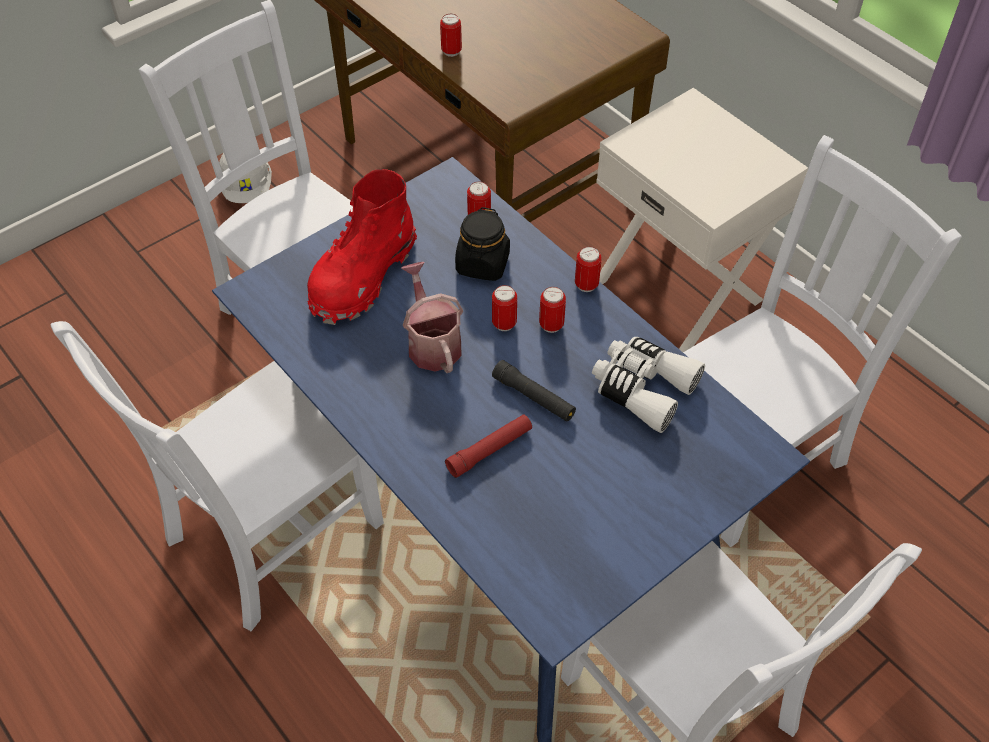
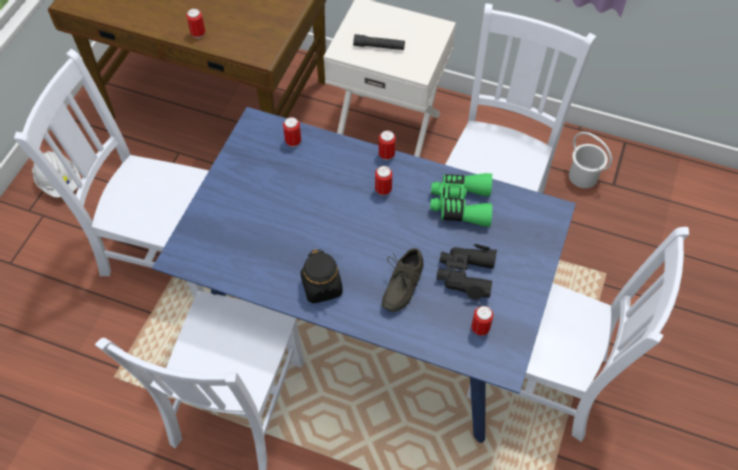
camera: 30 degrees left, 5 degrees up
(362, 277) = (246, 213): red boot -> none
(432, 342) = (319, 235): watering can -> none
(482, 264) = (315, 170): black jar -> black jar (322, 287)
(490, 450) = (400, 285): red flashlight -> grey shoe
(504, 323) = (354, 202): can -> can (480, 328)
(534, 397) = (403, 240): black flashlight -> black flashlight (379, 46)
(586, 478) = (465, 274): none -> black binoculars
(642, 388) = (460, 204): white binoculars -> green binoculars
(920, 470) = (583, 176): none -> white bucket

